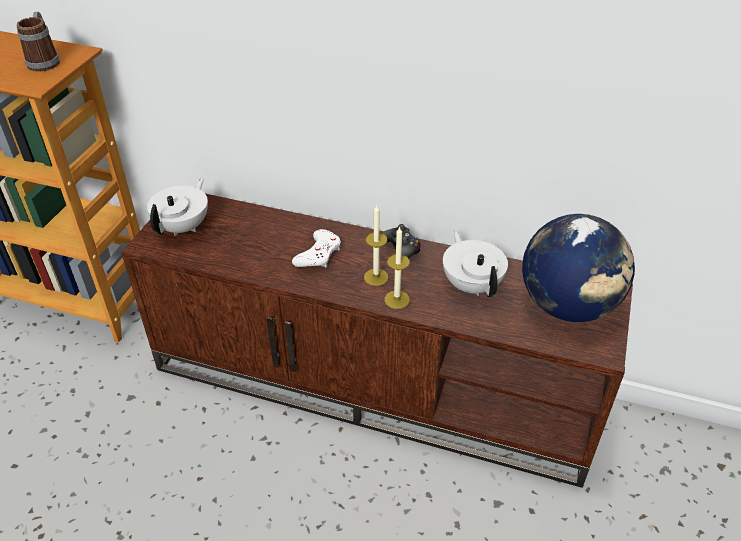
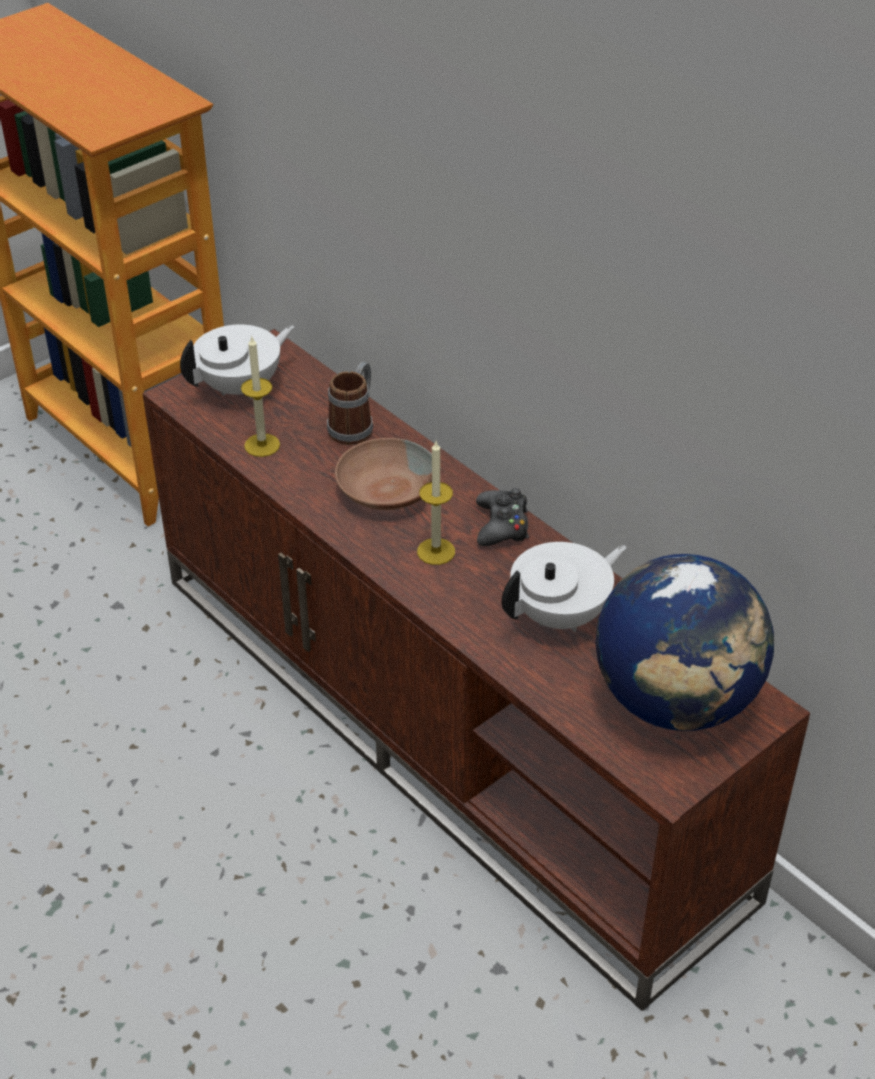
camera: 30 degrees right, 0 degrees up
(45, 61) = (132, 103): mug -> mug (354, 425)
(318, 254) = (385, 490): white game controller -> brown bowl
(397, 299) = (438, 593): candle -> candle (262, 445)
(472, 284) = (561, 615): white teapot -> white teapot turned 45 degrees clockwise

